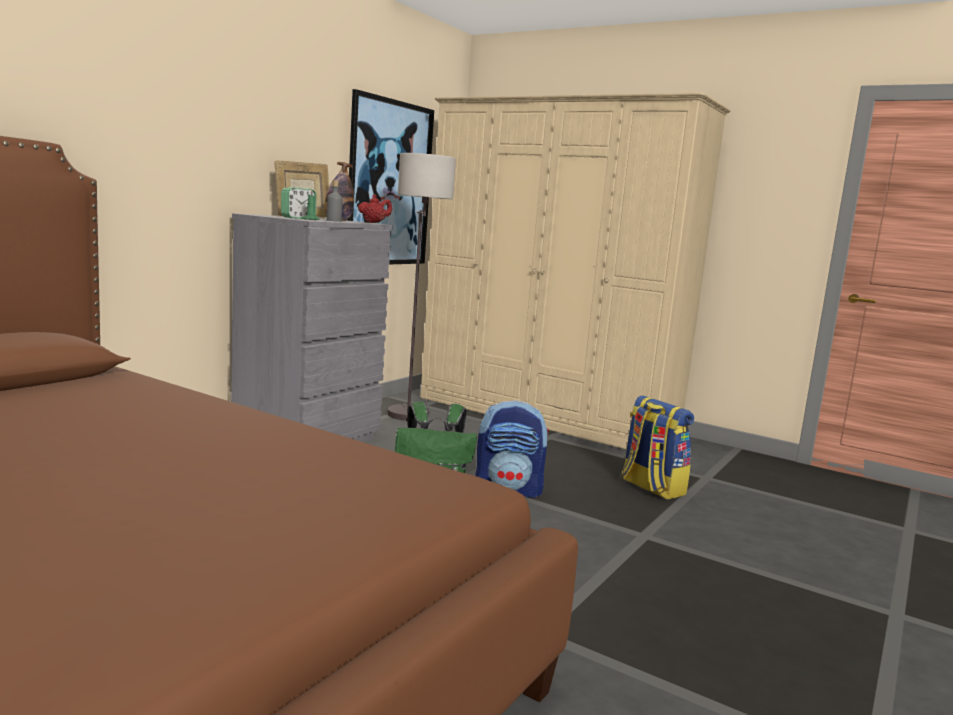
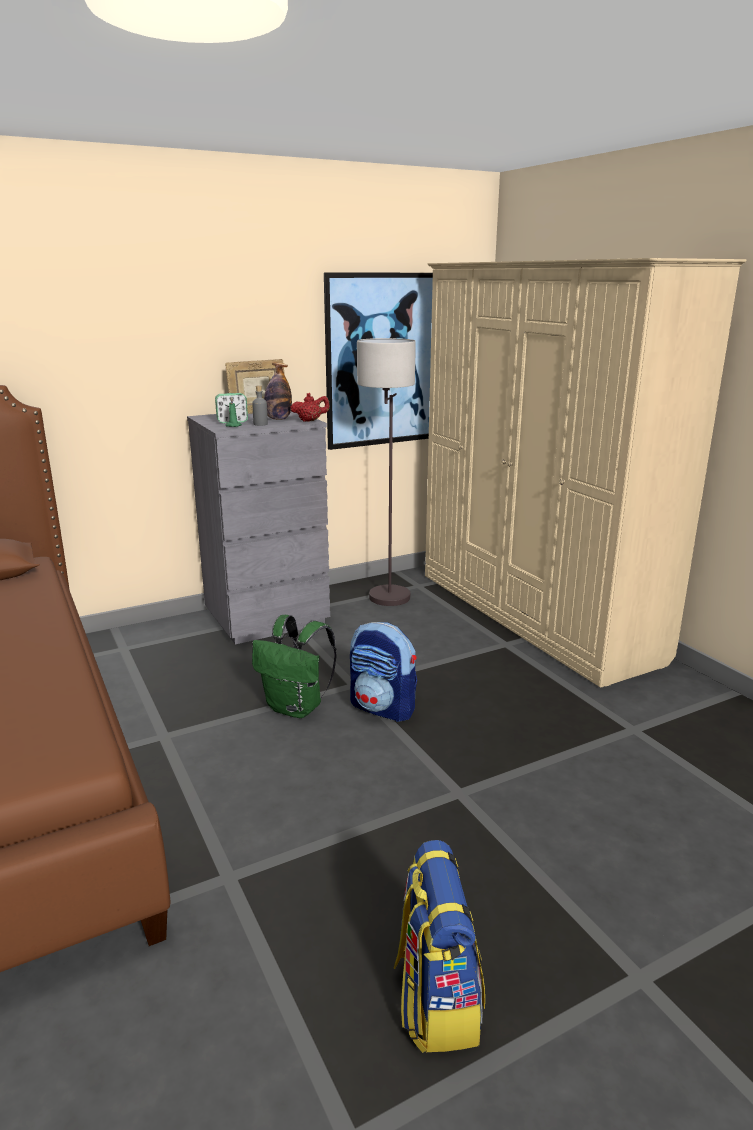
camera: 30 degrees right, 10 degrees up
(651, 487) = (544, 731): backpack -> backpack (436, 1000)

